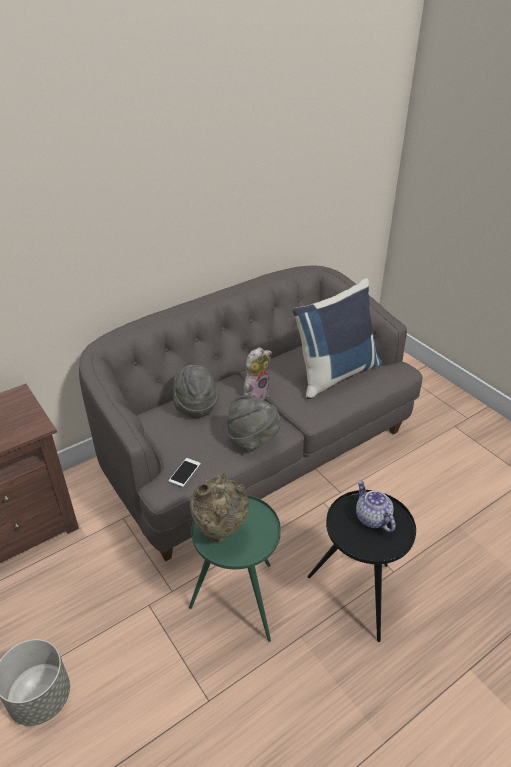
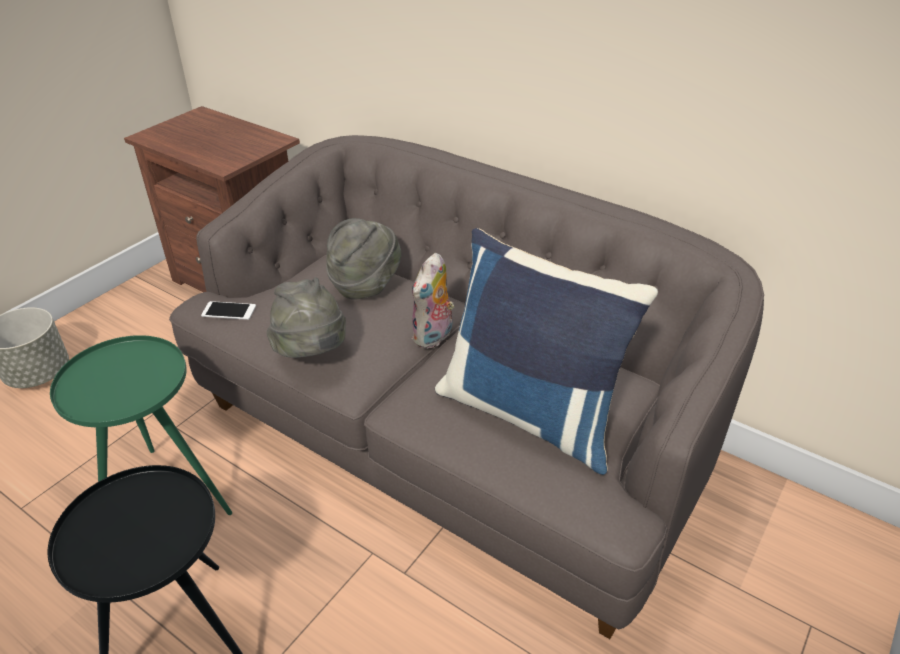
camera: 70 degrees right, 0 degrees up
(220, 534) = (113, 367): beige vase -> none
(256, 393) = (434, 337): plush toy -> plush toy turned 90 degrees clockwise
(372, 518) = (152, 529): teapot -> none

